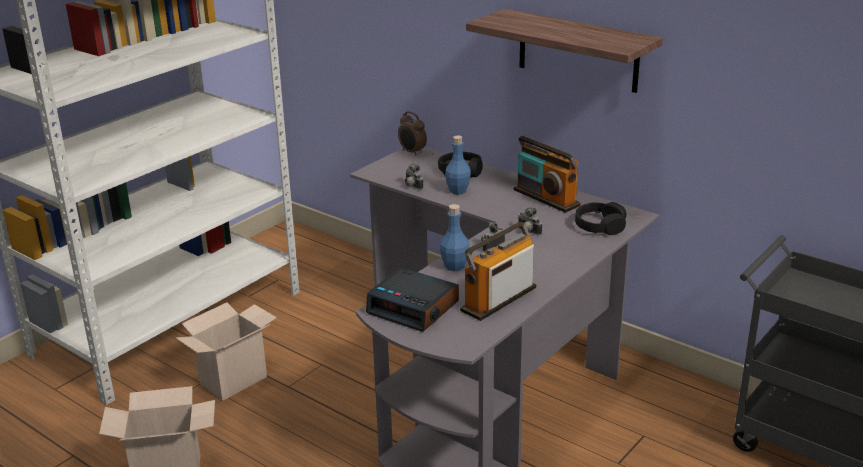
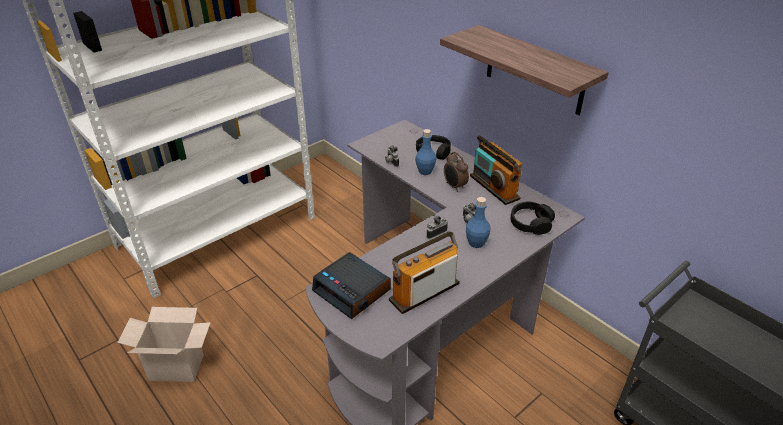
camera: 10 degrees right, 10 degrees up
(234, 379) = (247, 289): cardboard box -> none
(412, 152) = (401, 129): alarm clock -> alarm clock (454, 186)
(454, 266) = (399, 250): blue bottle -> blue bottle (476, 243)

